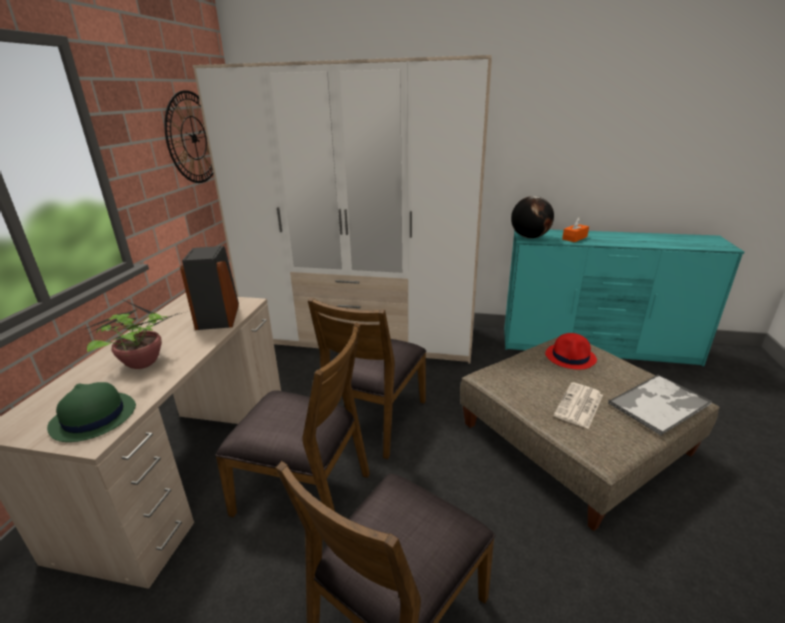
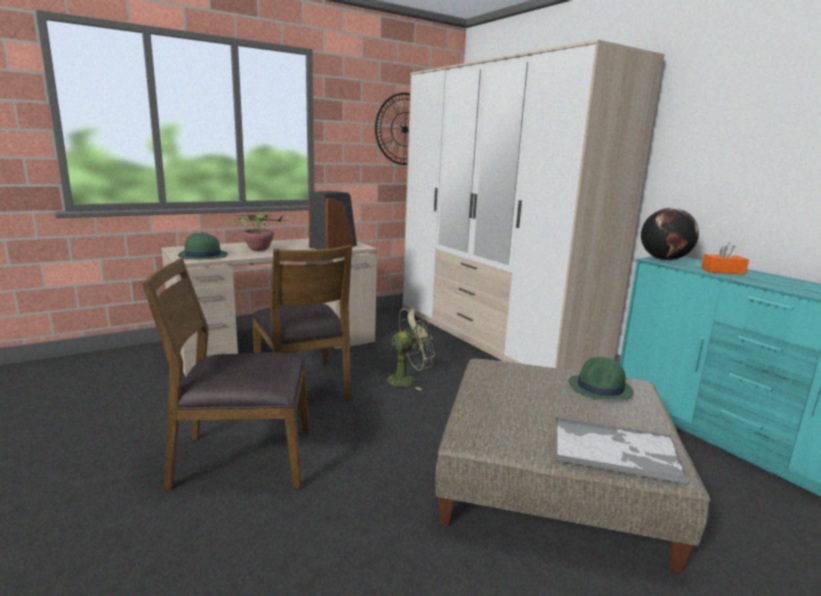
camera: 45 degrees right, 10 degrees down
(374, 419) = (407, 379): brown chair -> green fan
(571, 357) = (600, 388): red hat -> green hat
(579, 406) = (525, 411): newspaper -> none

